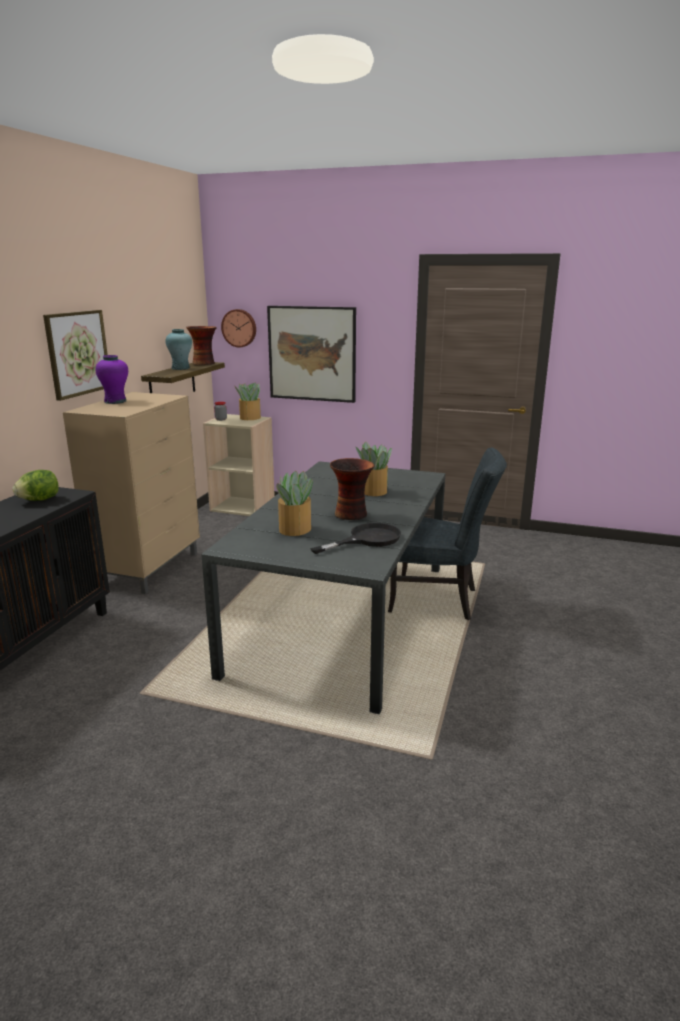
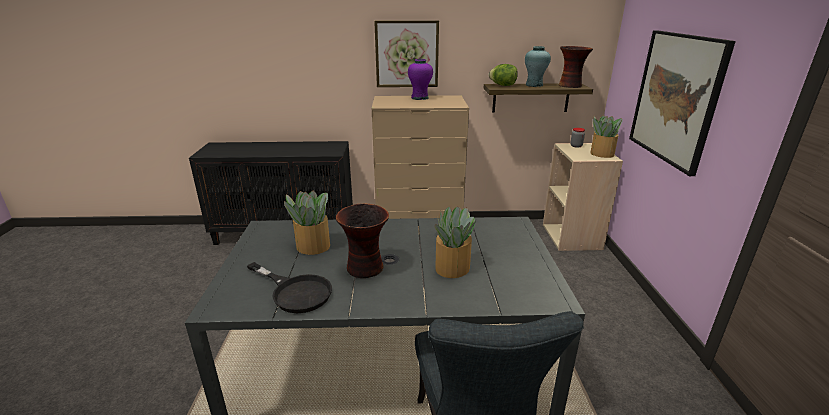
camera: 70 degrees right, 5 degrees up
(39, 500) = (318, 148): lettuce -> lettuce (502, 85)
(239, 328) = (632, 54): wall clock -> none

